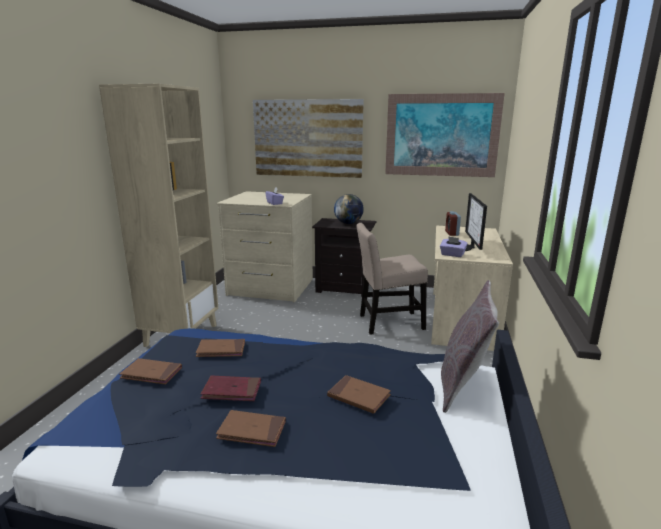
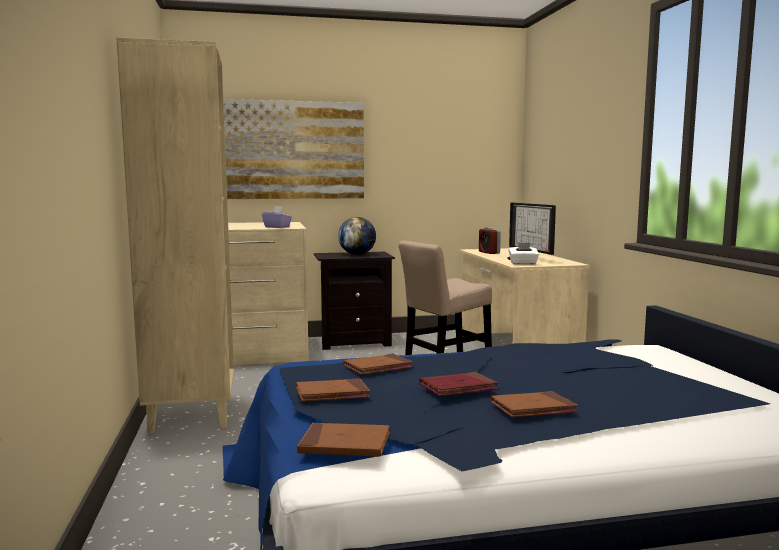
camera: 25 degrees left, 10 degrees down
(358, 396) = (588, 371): brown book -> brown book (344, 444)
(441, 135) = (453, 146): picture -> none
(452, 254) = (523, 264): purple tissue box -> white tissue box
(463, 385) = (653, 355): grey pillow -> none

